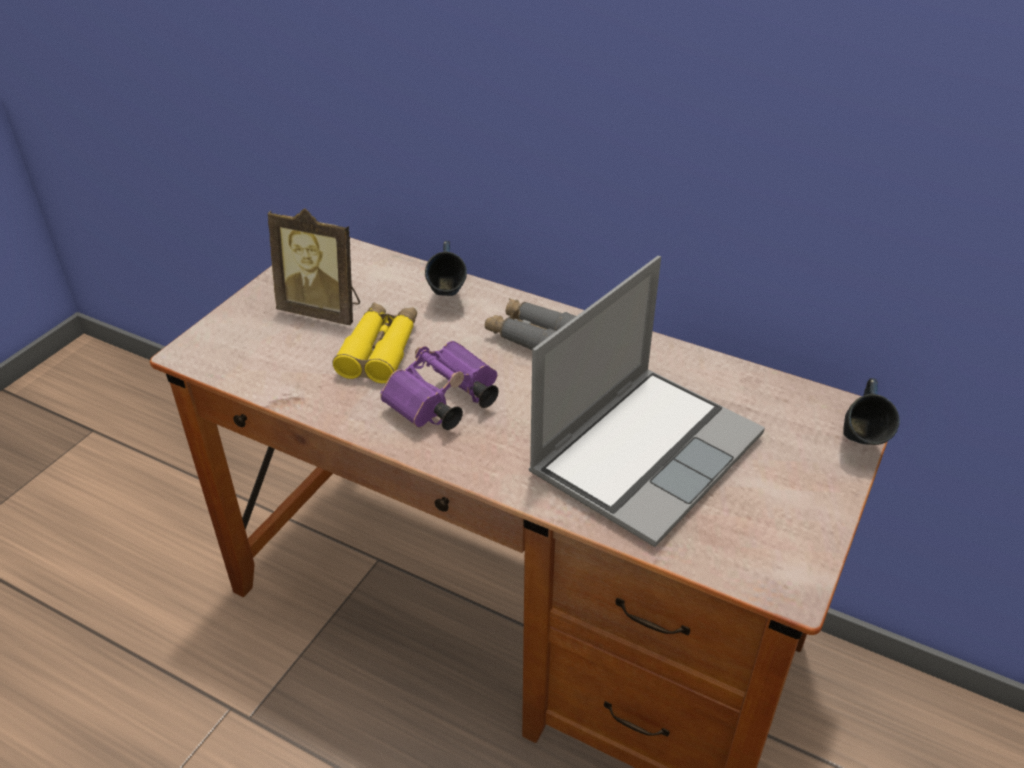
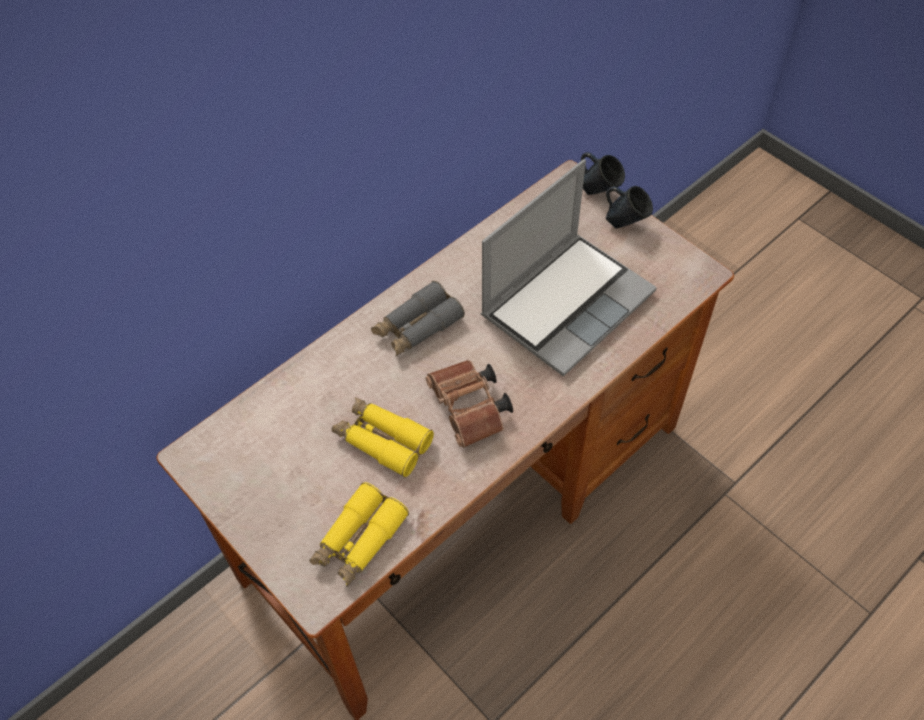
camera: 70 degrees left, 15 degrees up
(257, 363) = (359, 540): none -> yellow binoculars
(323, 310) = (301, 474): picture frame -> none
(442, 404) = (470, 411): purple binoculars -> brown binoculars
(447, 299) = (332, 375): blue mug -> blue mug (625, 223)
(645, 452) = (567, 302): laptop -> laptop turned 75 degrees clockwise

